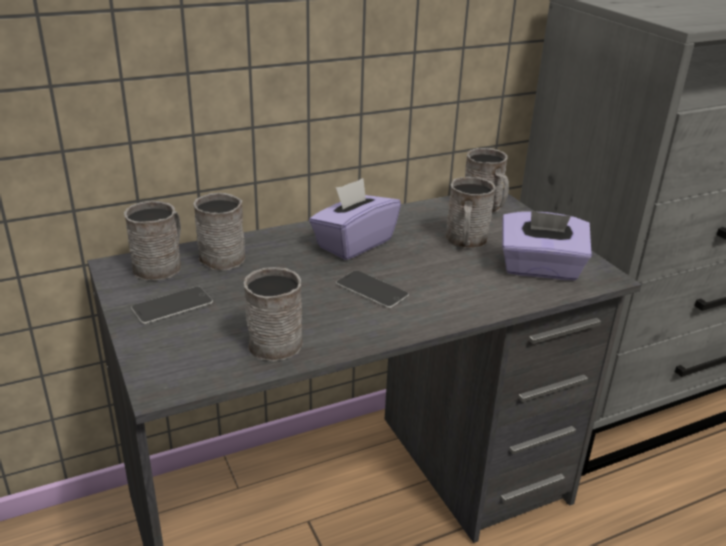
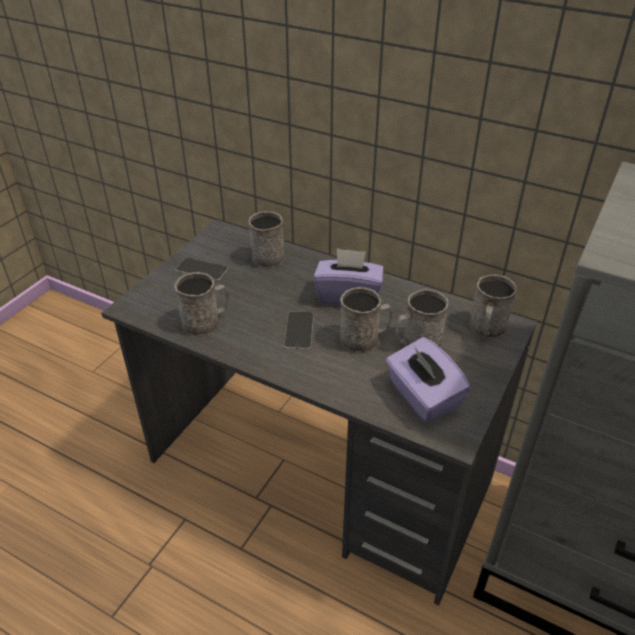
camera: 55 degrees right, 10 degrees up
(161, 265) = (237, 243): grey mug -> grey mug (364, 338)

